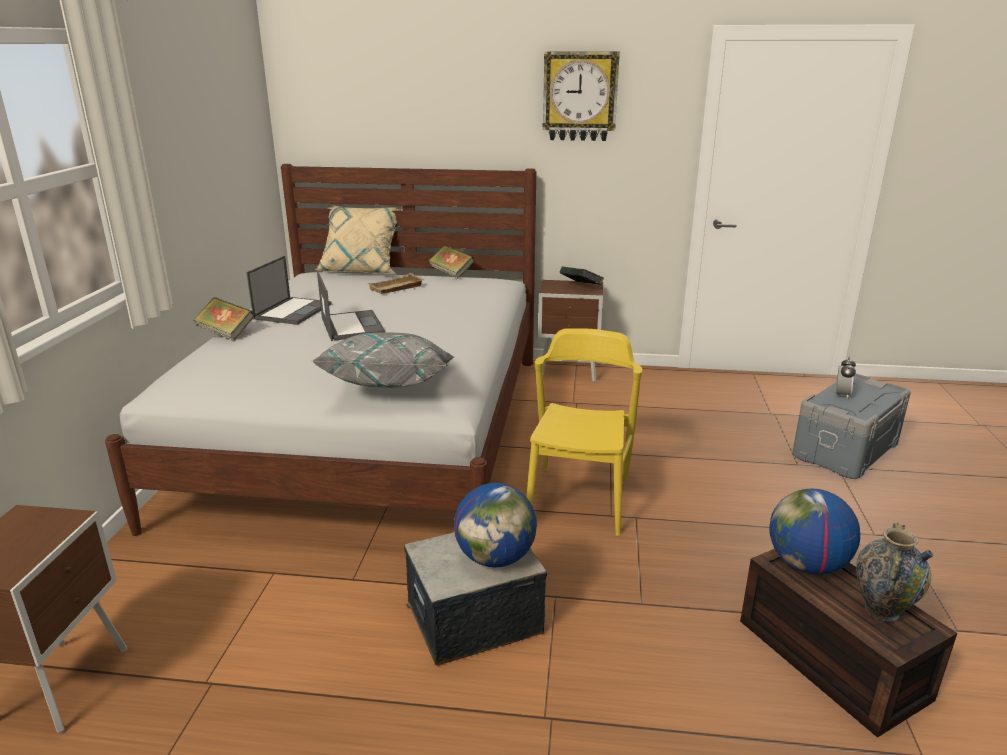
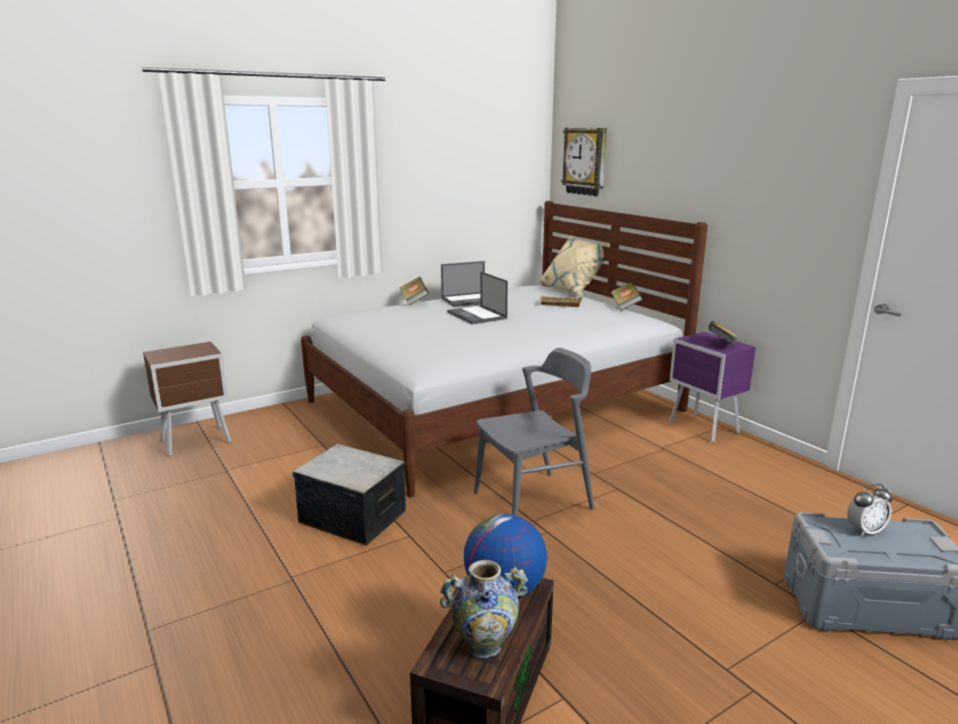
camera: 50 degrees right, 5 degrees down
(352, 326) = (477, 315): laptop -> laptop turned 120 degrees clockwise
(391, 384) = (418, 348): grey pillow -> none
(496, 558) = (356, 472): globe -> none
(569, 373) = (704, 428): brown nightstand -> purple nightstand
(579, 499) = (533, 501): yellow chair -> grey chair
(580, 96) = (756, 156): wall clock -> wall clock (585, 161)

